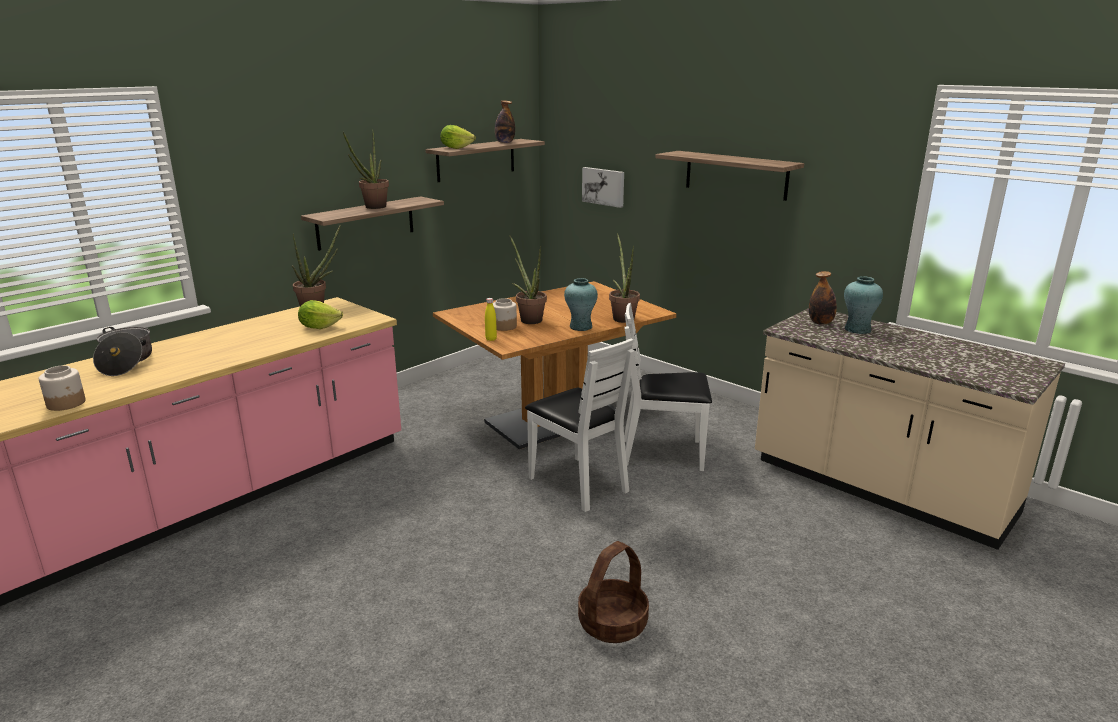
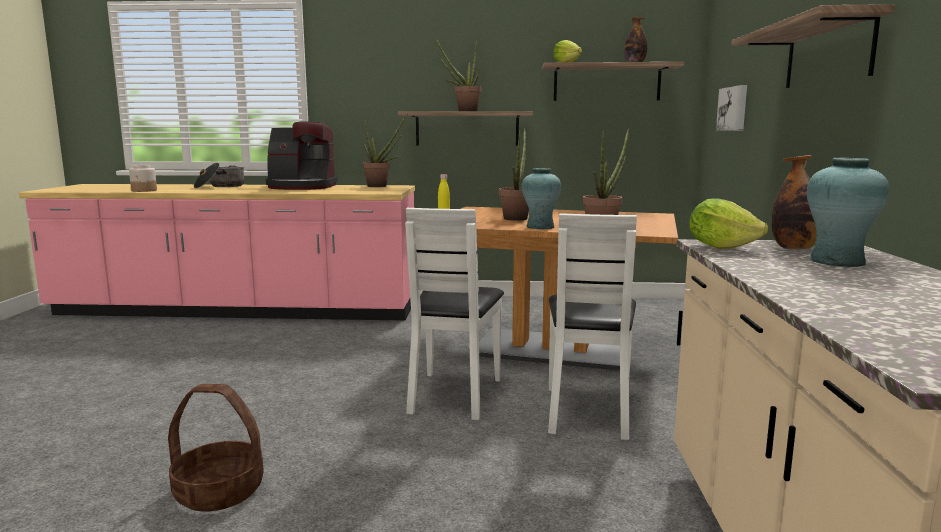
camera: 50 degrees right, 10 degrees down
(239, 334) = (301, 187): none -> coffee machine
(319, 327) = (346, 190): lettuce -> lettuce (721, 247)
(504, 326) = (481, 217): jar -> none
(663, 454) = (588, 411): white chair -> white chair turned 135 degrees counterclockwise

